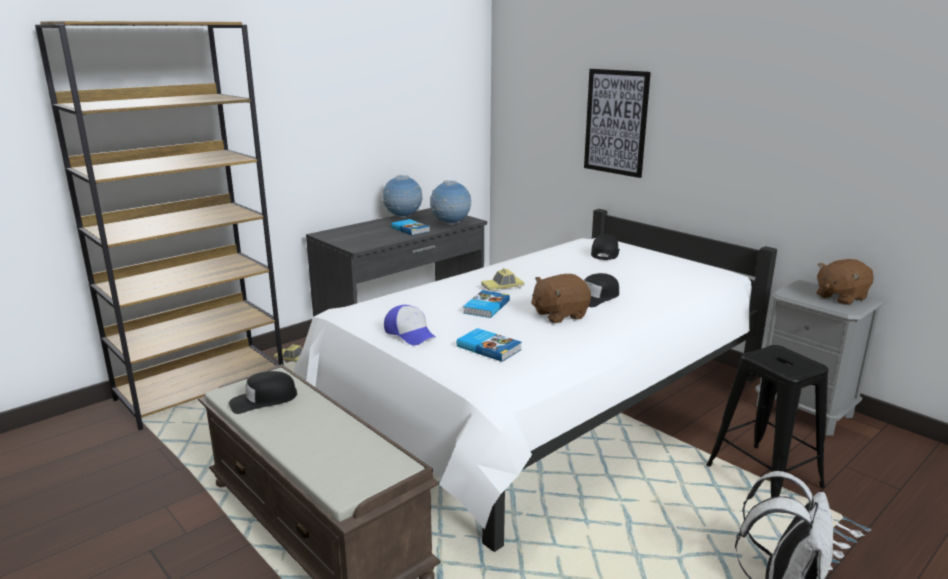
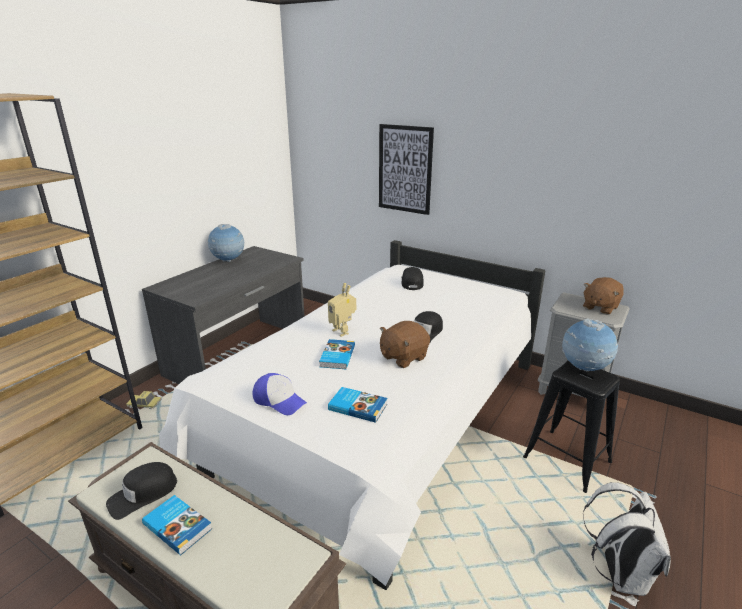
camera: 15 degrees left, 5 degrees up
(411, 229) = (240, 273): book -> book (178, 525)
(451, 224) = (273, 264): globe -> globe (584, 369)
(502, 287) = (343, 331): toy car -> toy robot

